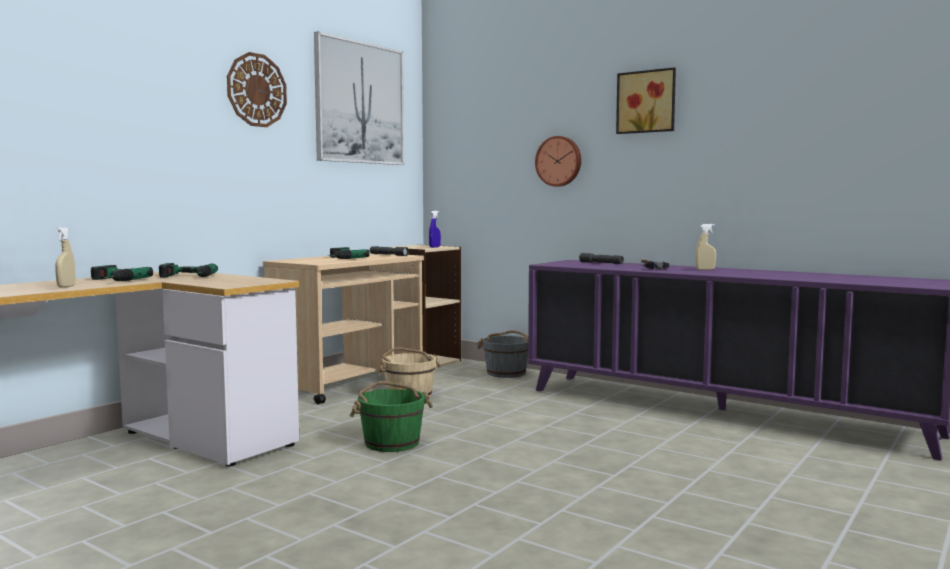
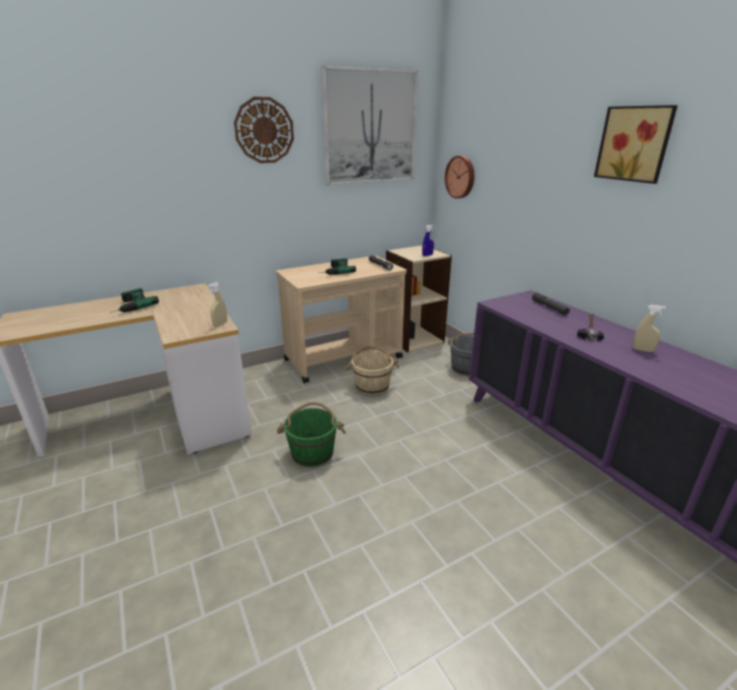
camera: 25 degrees right, 20 degrees up
(66, 286) = (86, 318): beige spray bottle -> beige spray bottle (220, 324)
(185, 277) = (180, 305): power drill -> none
(559, 161) = (538, 194): wall clock -> wall clock (461, 177)

